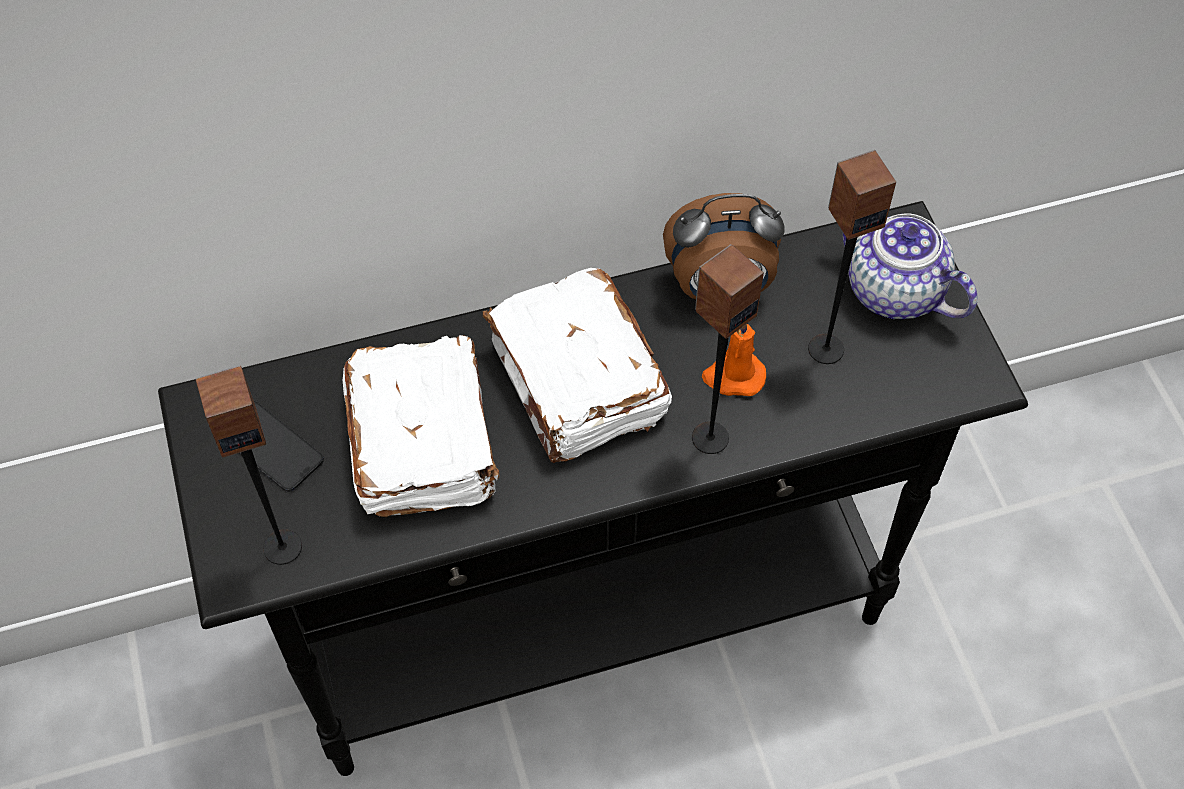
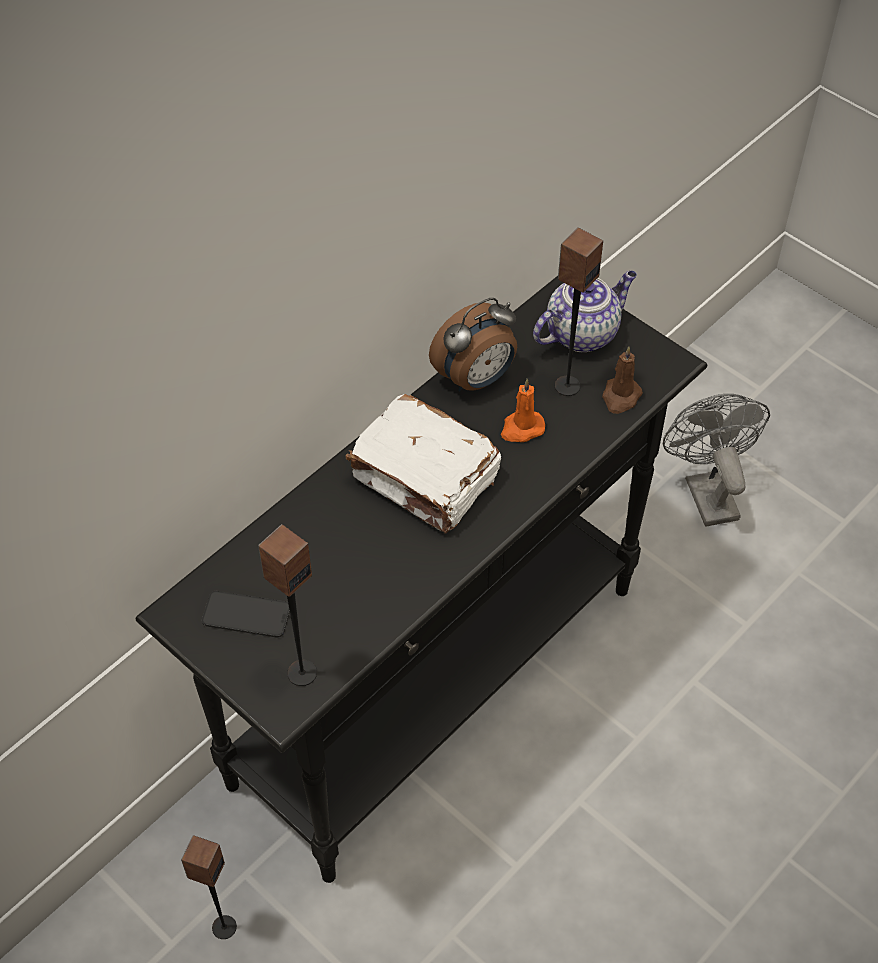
camera: 30 degrees left, 5 degrees down
(424, 441) = (350, 561): white book -> none
(709, 437) = (532, 472): speaker -> speaker (223, 927)
(883, 394) = (620, 397): none -> brown candle
(891, 290) = (582, 332): teapot -> teapot turned 135 degrees clockwise
(1050, 549) = (707, 491): none -> grey fan

